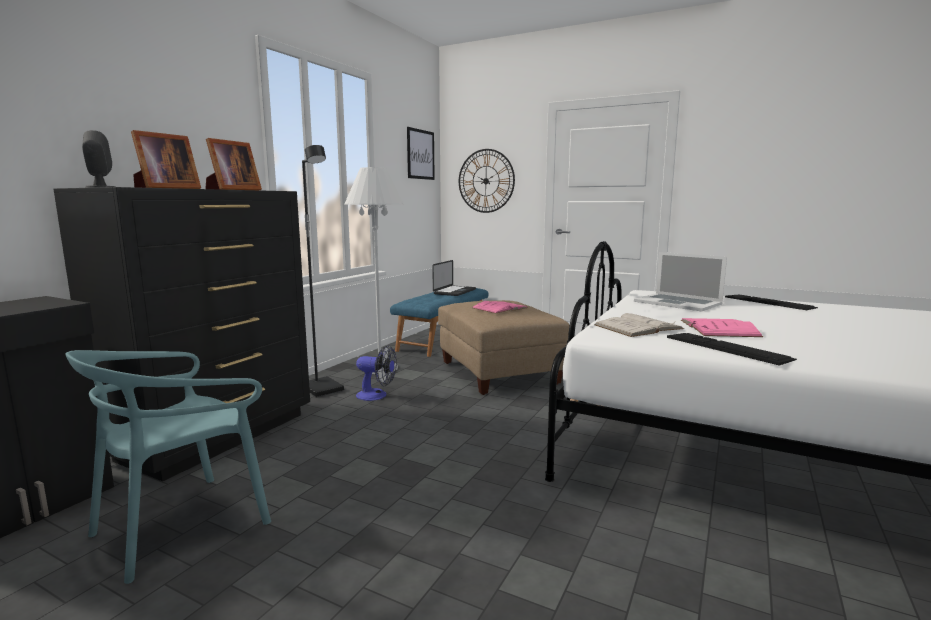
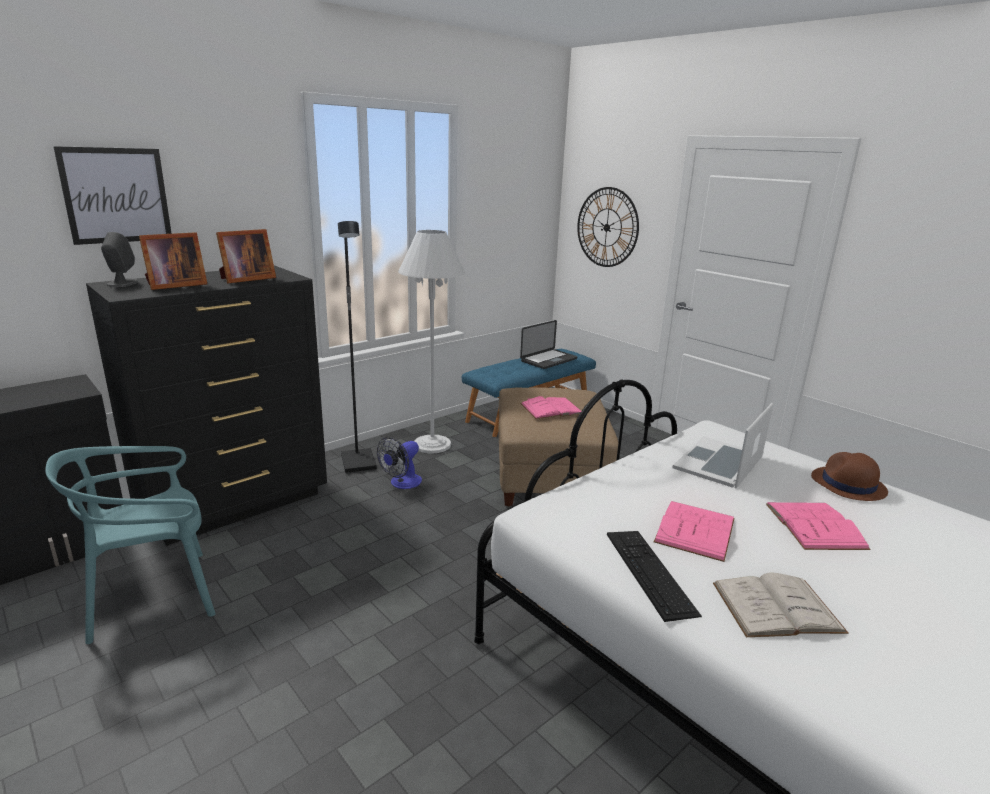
camera: 20 degrees right, 10 degrees up
(376, 396) = (402, 483): fan -> fan turned 90 degrees clockwise
(420, 154) = (529, 191): picture -> picture (116, 195)
(638, 327) = (601, 506): white book -> white book (777, 607)
(678, 302) = (719, 462): laptop -> laptop turned 60 degrees clockwise
(768, 302) = (848, 485): keyboard -> brown hat
(783, 318) = (814, 525): none -> pink book

